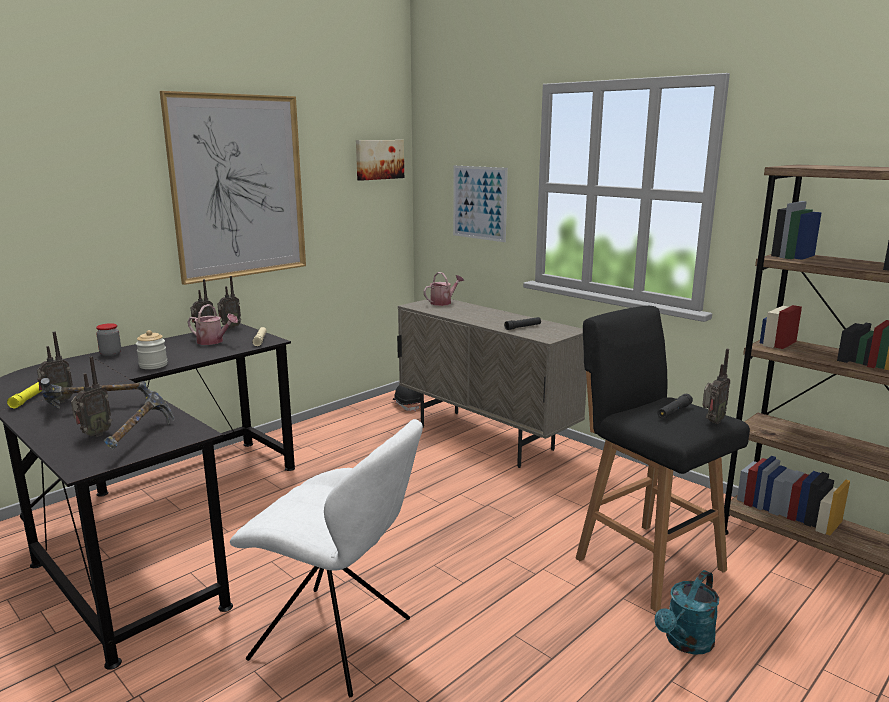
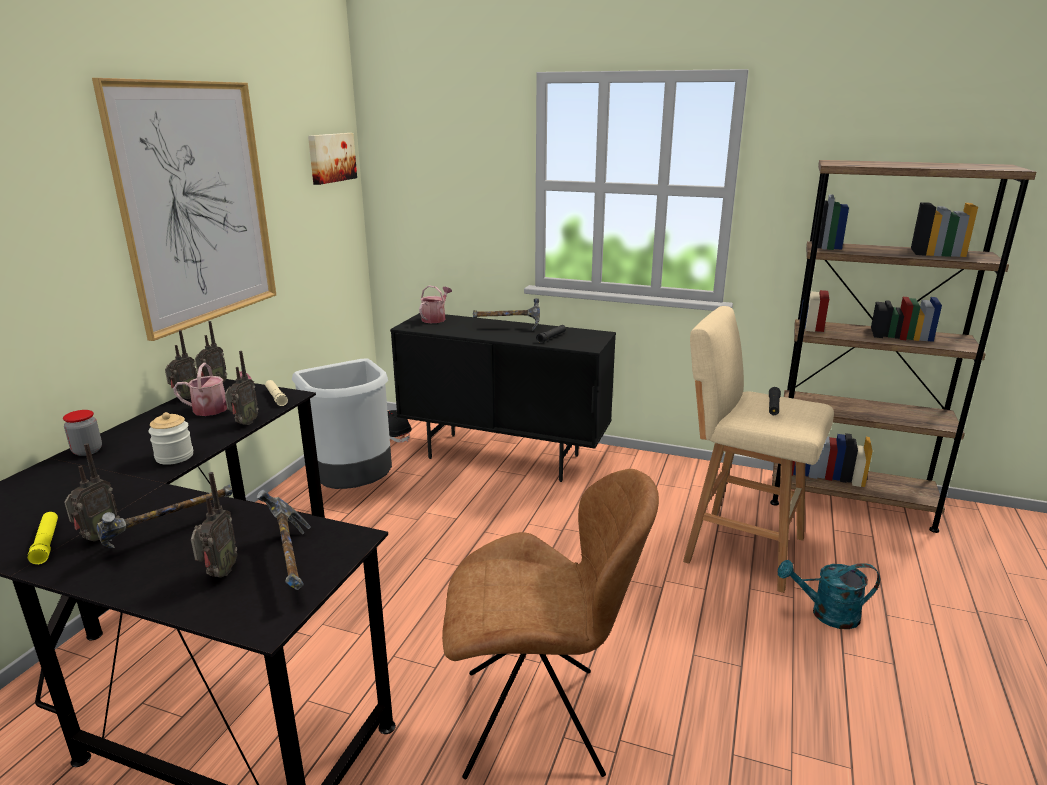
camera: 25 degrees left, 5 degrees up
(336, 641) = (539, 721): white chair -> brown chair
(343, 437) = (353, 488): none -> grey trash can
(479, 203) = (458, 204): picture -> none
(485, 438) = (504, 457): beige cabinet -> black cabinet
(496, 315) = (508, 327): none -> hammer
(645, 561) = (739, 548): black stool -> beige stool
(685, 643) = (826, 614): turquoise watering can -> turquoise watering can turned 75 degrees clockwise
(711, 422) = (811, 410): radio -> radio (244, 423)

